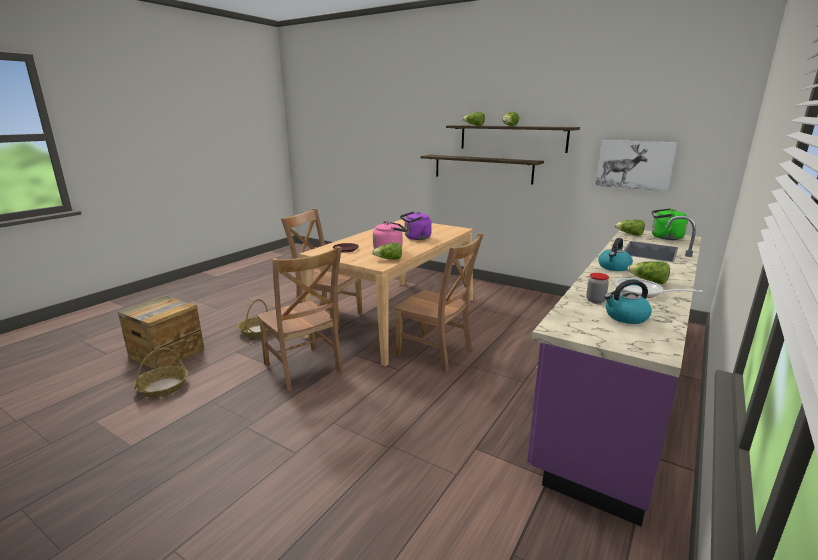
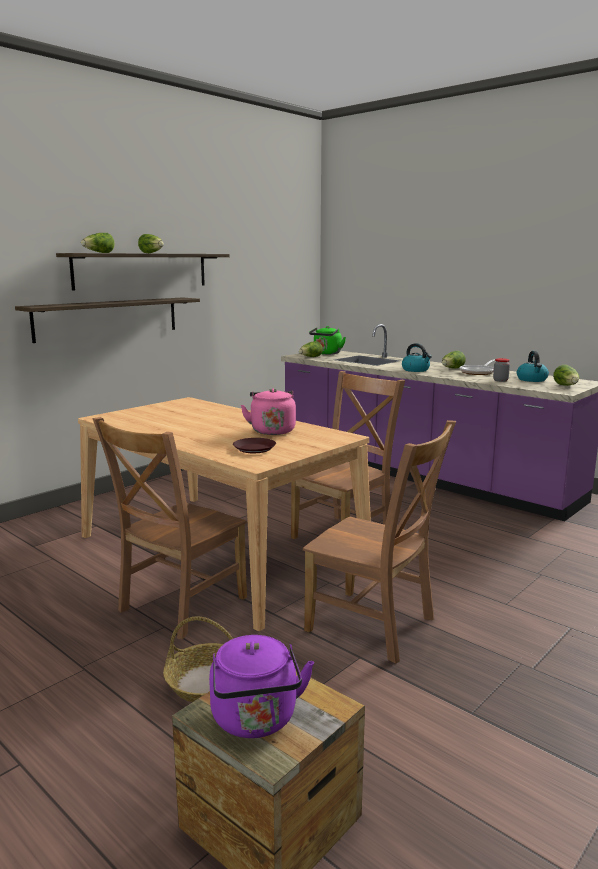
camera: 80 degrees left, 5 degrees down
(163, 387) = (429, 790): basket -> none
(303, 369) = (375, 626): brown chair -> brown chair turned 60 degrees clockwise
(389, 259) = (318, 432): lettuce -> lettuce (566, 386)
(416, 238) = (216, 418): purple kettle -> purple kettle (256, 721)
(634, 164) = (259, 292): picture -> none

